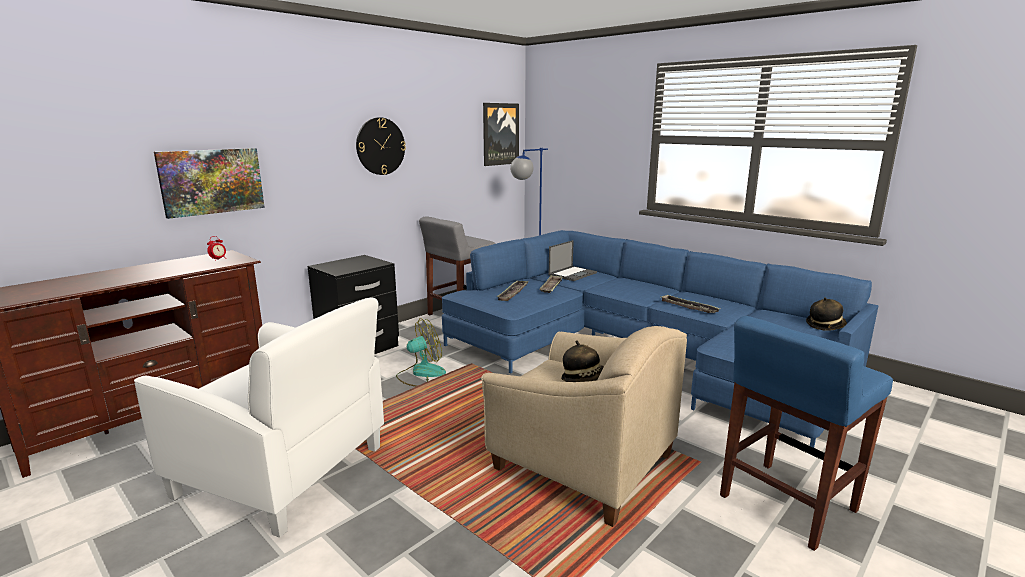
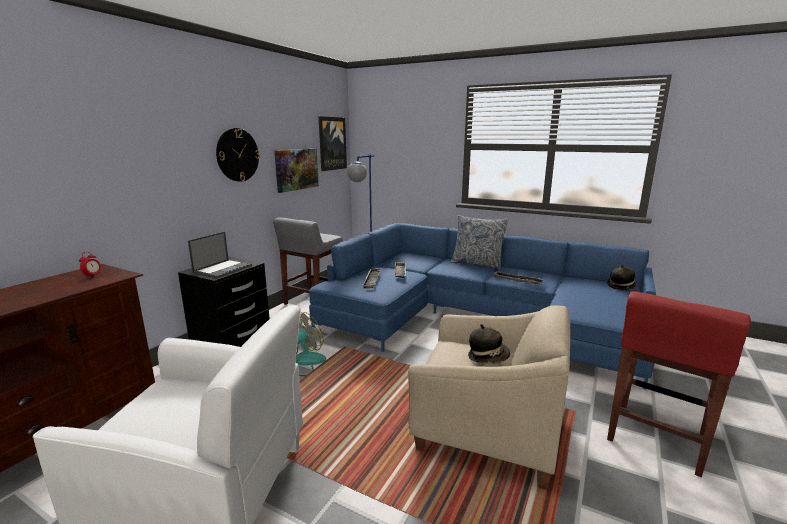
camera: 15 degrees left, 0 degrees up
(212, 181) = (74, 193): picture -> picture (296, 169)
(572, 274) = (409, 259): laptop -> laptop (223, 269)
(652, 285) = (477, 264): none -> pillow
(786, 504) = (656, 438): blue stool -> red stool

